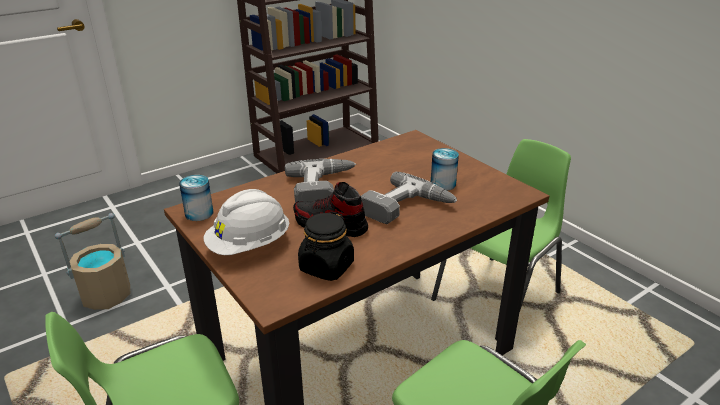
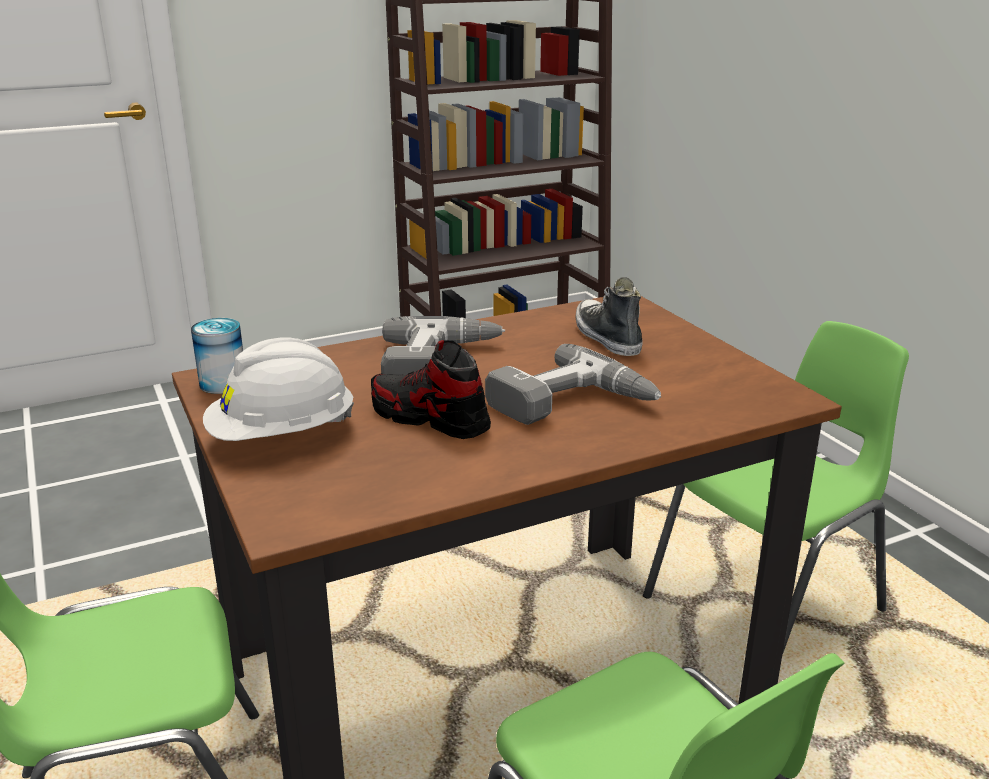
camera: 10 degrees right, 5 degrees down
(107, 295) = (114, 530): beige bucket -> none
(326, 267) = (396, 480): black jar -> none
(411, 162) = (606, 337): none -> shoe
(443, 184) = (650, 373): can -> none

